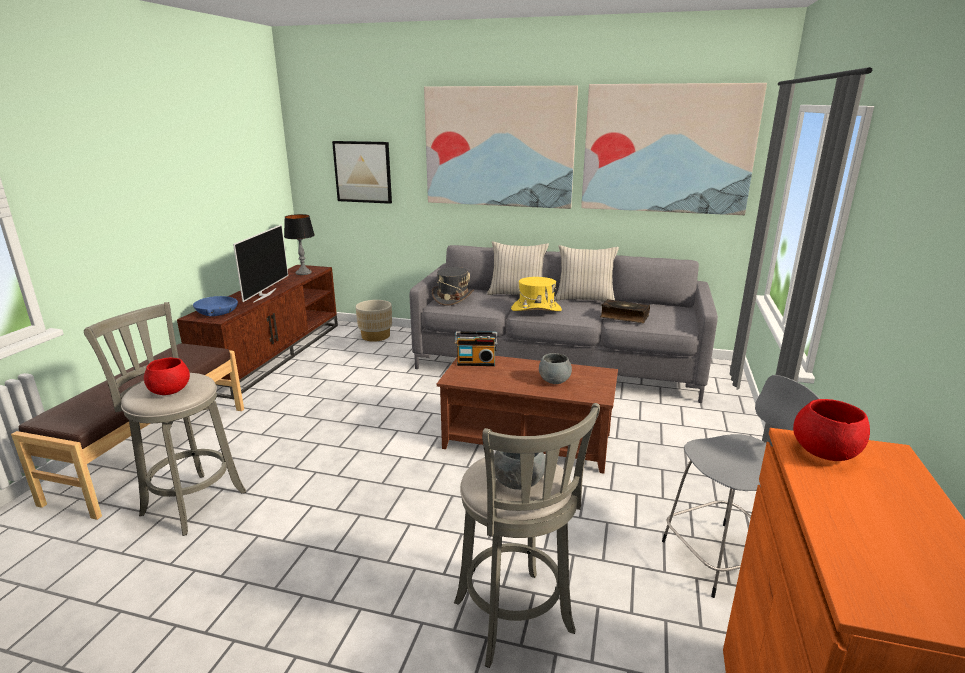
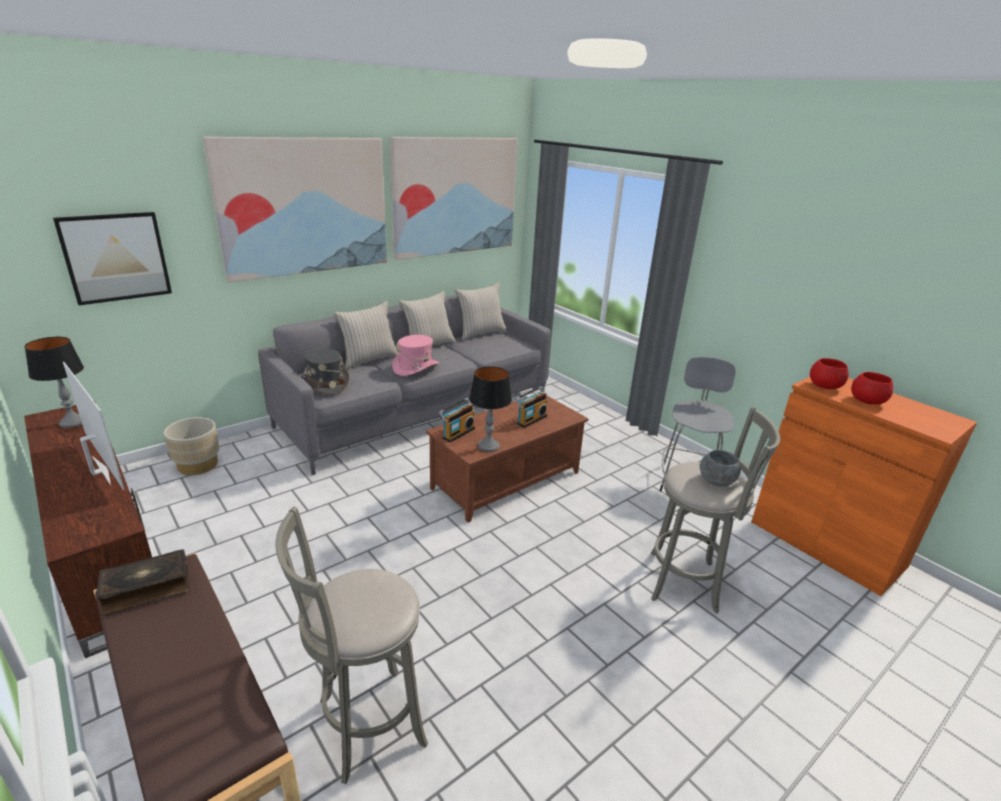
camera: 55 degrees left, 5 degrees up
(170, 391) = (382, 603): red bowl -> red bowl (867, 401)
(217, 312) = (91, 522): blue bowl -> none
(475, 380) = (488, 446): none -> table lamp
(536, 309) = (416, 367): yellow hat -> pink hat
(554, 381) = (530, 419): grey bowl -> radio
(624, 317) = (482, 350): book -> book (147, 589)
(656, 305) = (480, 333): none -> beige pillow

